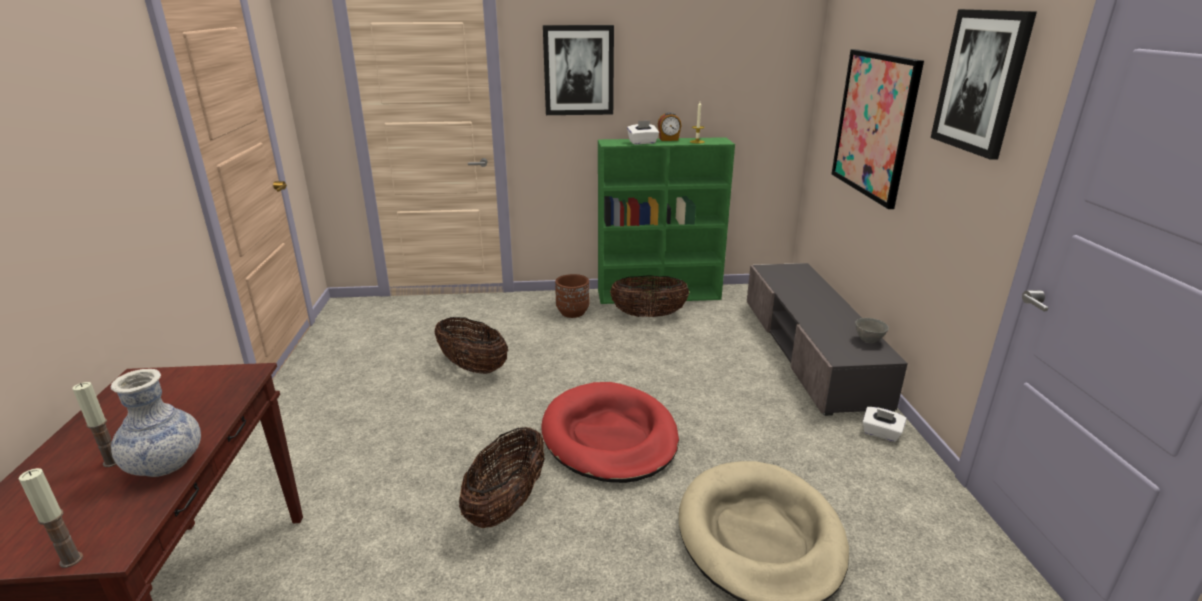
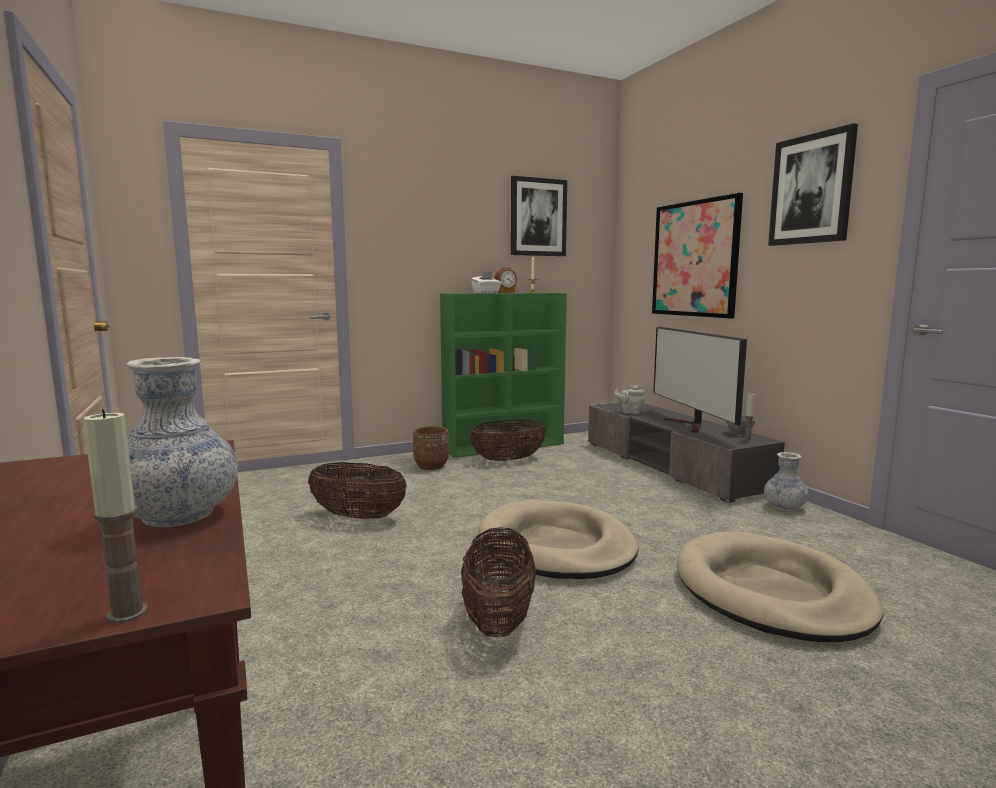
camera: 20 degrees left, 15 degrees down
(112, 462) = (78, 525): candle -> candle (747, 440)
(578, 70) = (420, 228): picture -> picture (538, 217)
(609, 437) = (556, 546): red dog bed -> beige dog bed
(782, 284) = (630, 412): none -> grey teapot
(827, 318) = (690, 425): none -> television
(881, 433) = (784, 507): white tissue box -> vase

